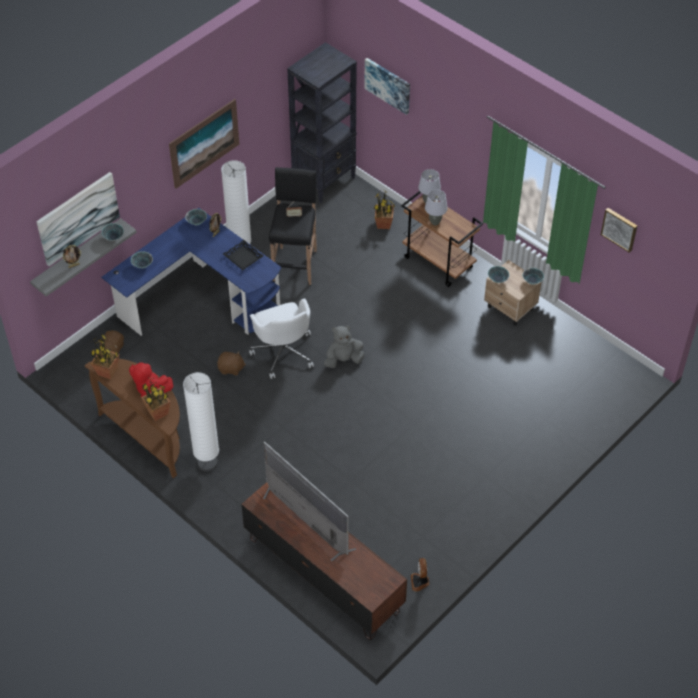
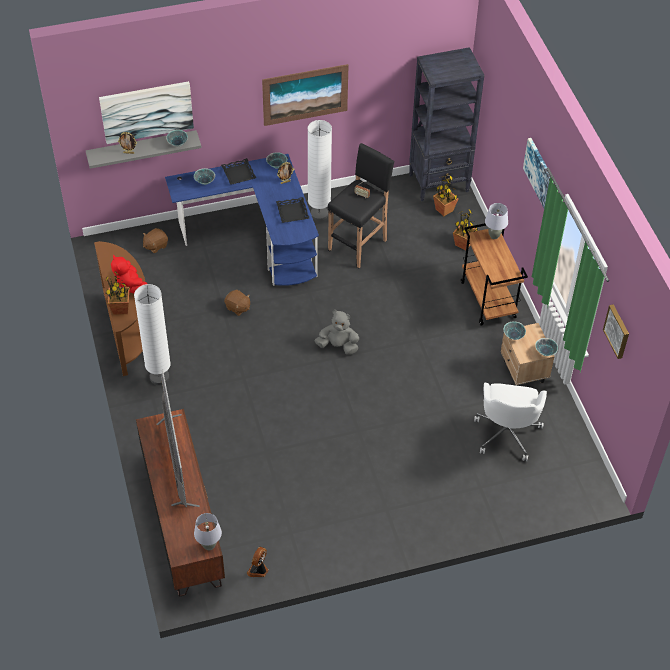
camera: 30 degrees right, 0 degrees up
(108, 372) = (107, 256): potted plant -> potted plant (444, 210)
(168, 244) = (239, 174): none -> black tray
(283, 352) = (292, 314): white office chair -> white office chair (507, 433)
(388, 85) = (500, 108): picture -> picture (540, 173)
(435, 222) = (486, 257): grey table lamp -> grey table lamp (209, 546)

